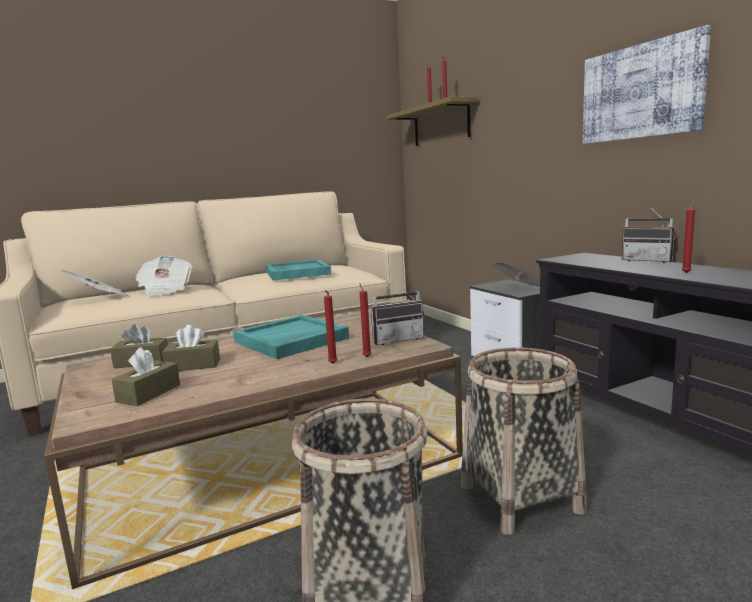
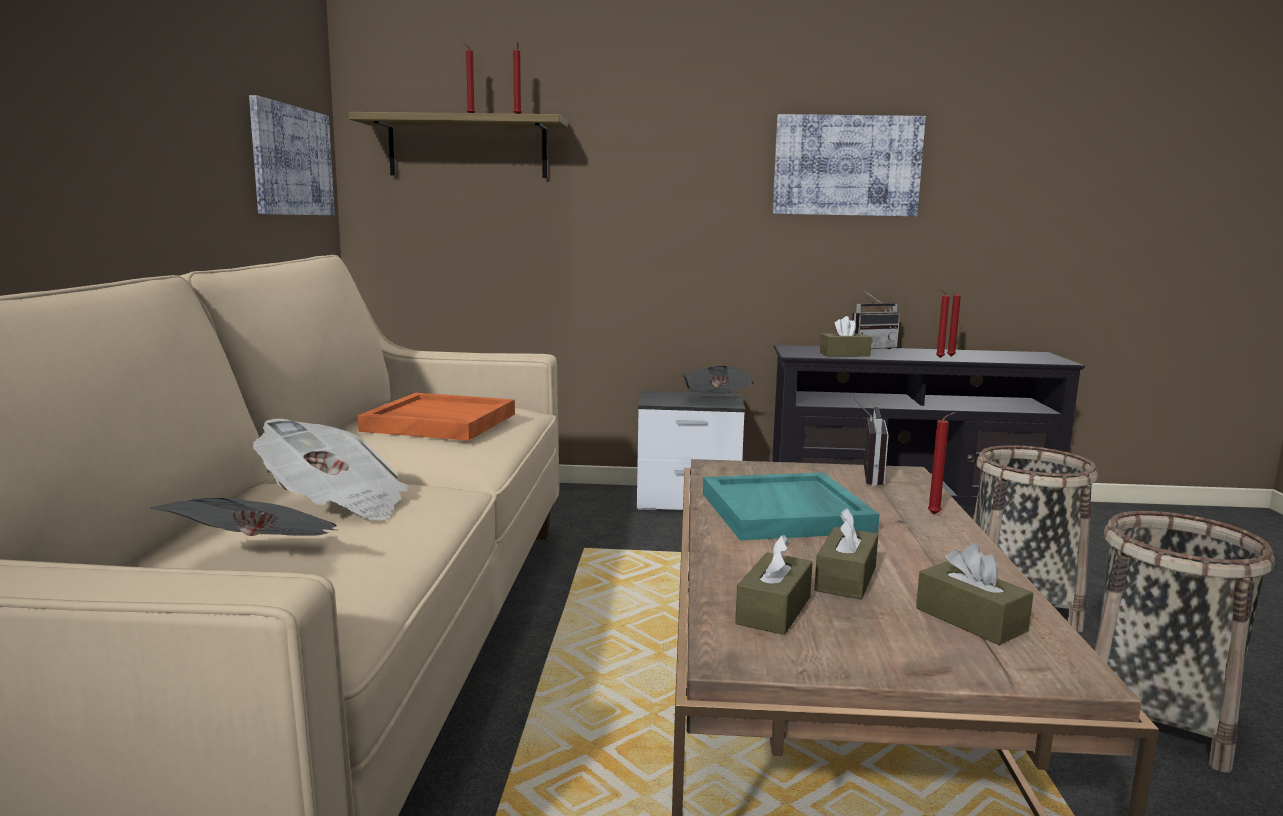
camera: 60 degrees left, 0 degrees up
(297, 273) = (438, 422): turquoise tray -> orange tray
(353, 146) = (292, 161): none -> picture
(366, 357) = (922, 498): red candle -> red candle (938, 358)
(592, 262) = (844, 354): none -> brown tissue box

